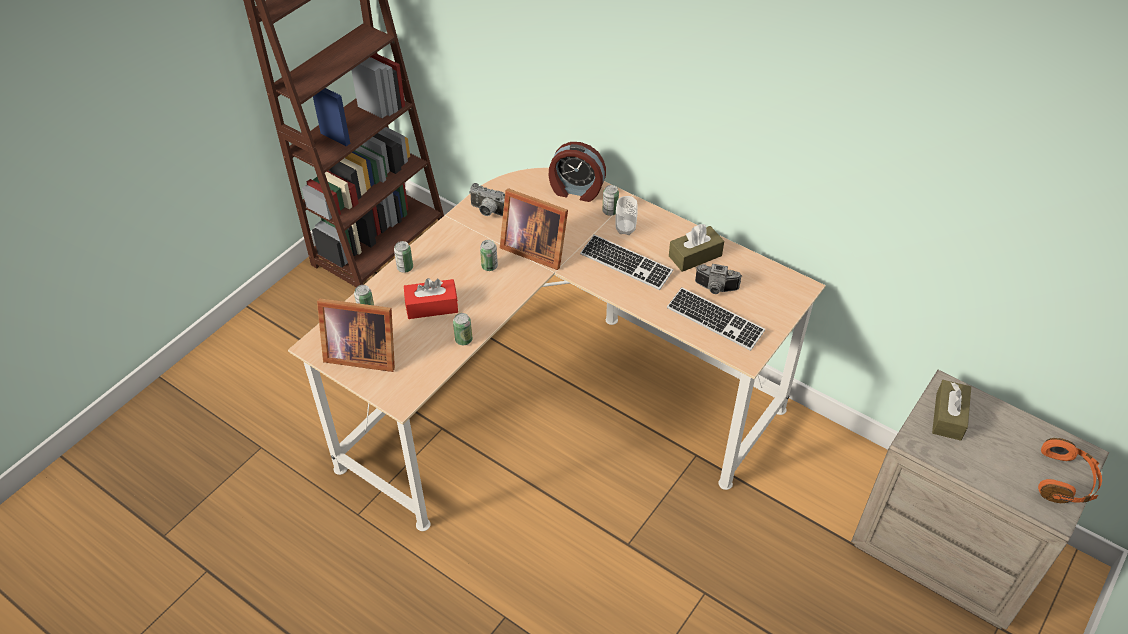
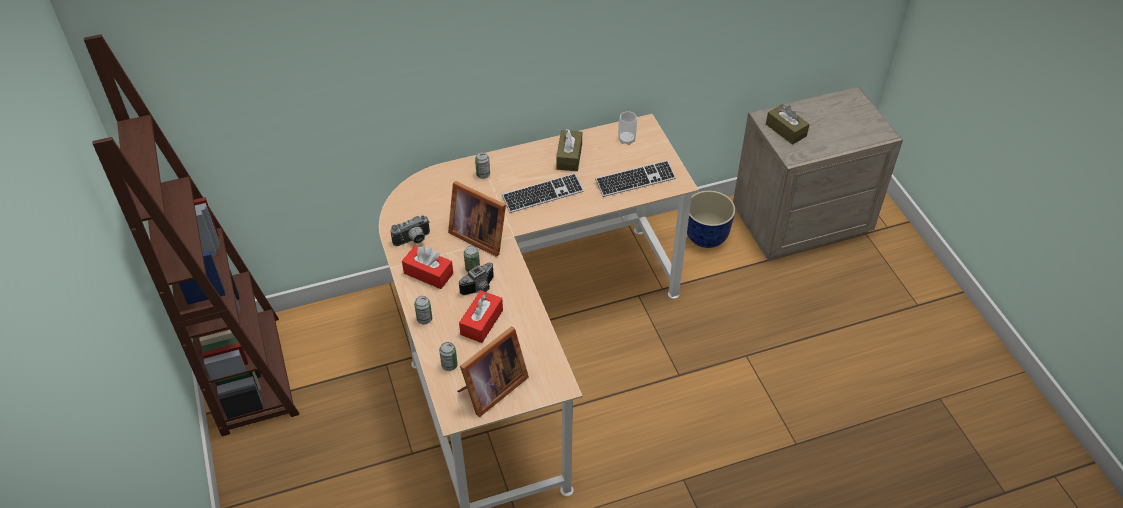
camera: 55 degrees left, 0 degrees up
(458, 241) = (428, 273): none -> red tissue box
(463, 340) = (533, 320): can -> none
(533, 248) = (478, 234): picture frame -> picture frame turned 60 degrees clockwise
(576, 191) = (443, 181): alarm clock -> none
(625, 229) = (509, 176): cup -> cup (626, 140)
(715, 289) = (608, 164): camera -> camera (480, 288)
(828, 471) = (705, 237): none -> planter
(1065, 481) = (864, 114): orange headphones -> none

